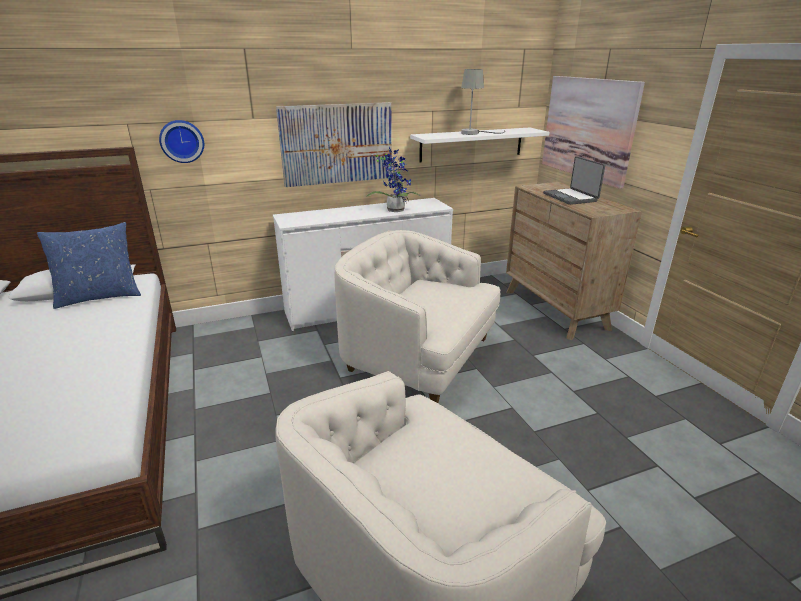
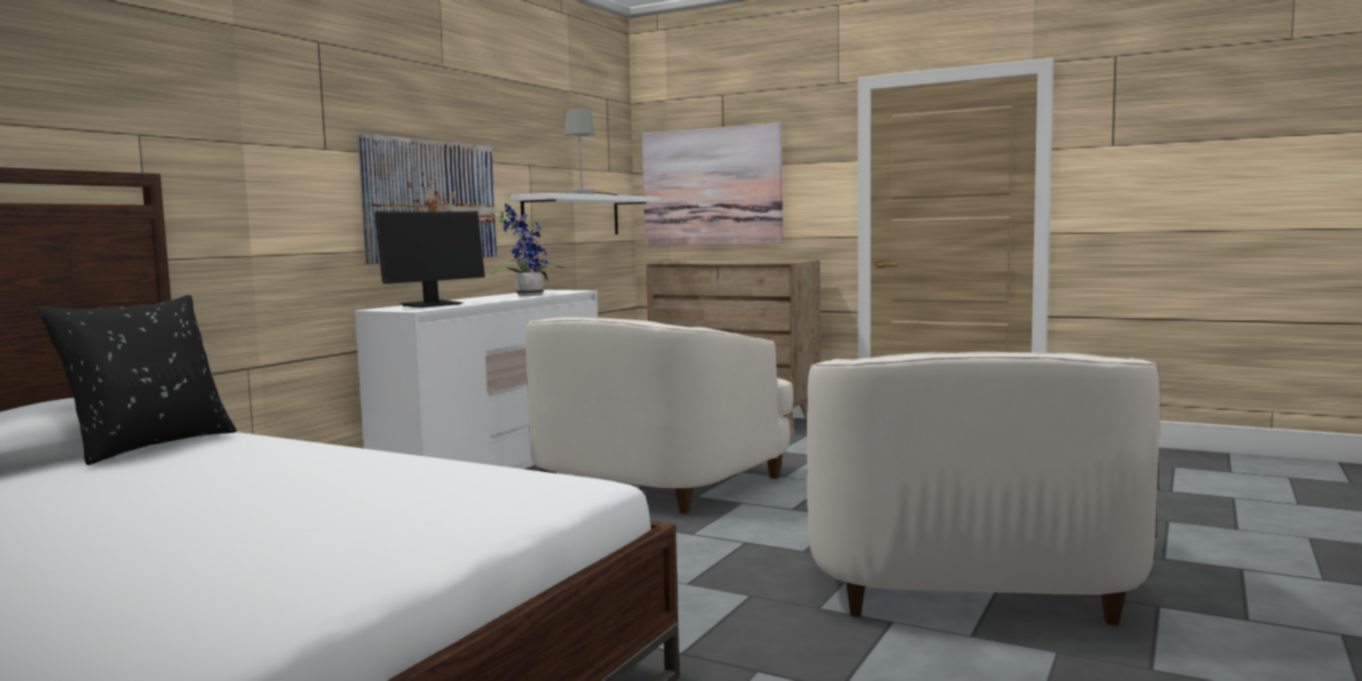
camera: 40 degrees left, 20 degrees down
(100, 297) = (149, 446): blue pillow -> black pillow
(182, 141) = (225, 174): wall clock -> none
(316, 215) = (432, 305): none -> monitor
(418, 357) = (657, 482): white armchair -> white armchair turned 45 degrees counterclockwise
(571, 197) = (731, 261): laptop -> none

